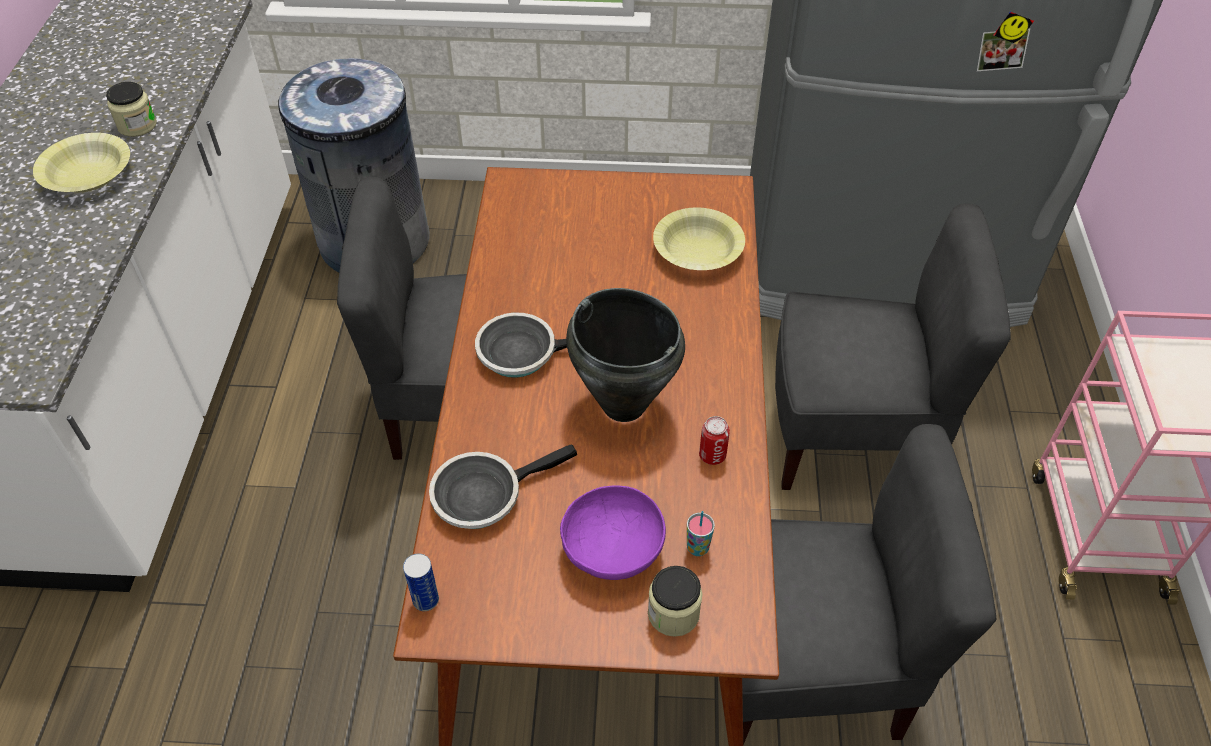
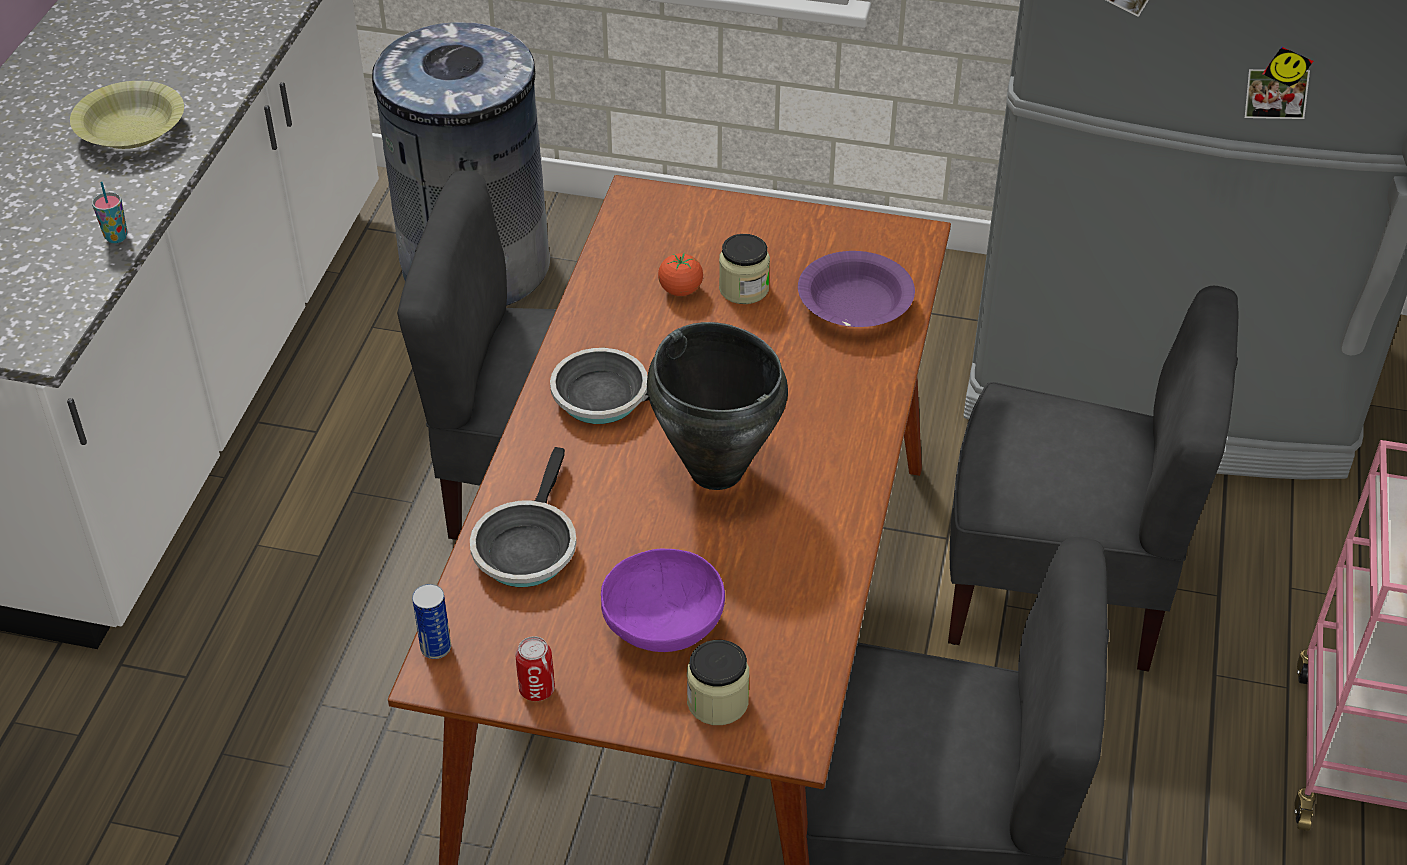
camera: 10 degrees right, 5 degrees down
(137, 125) = (197, 78): jar -> jar (743, 289)
(483, 494) = (526, 547): frying pan -> frying pan turned 60 degrees counterclockwise
(560, 255) = (680, 290): none -> tomato
(697, 251) = (854, 305): yellow bowl -> purple bowl
(697, 548) = (764, 637): cup -> cup (116, 237)
(712, 455) = (809, 540): can -> can (537, 689)

